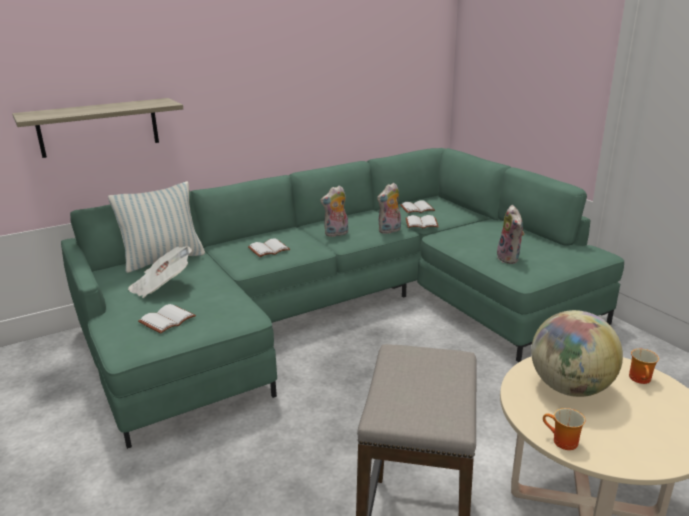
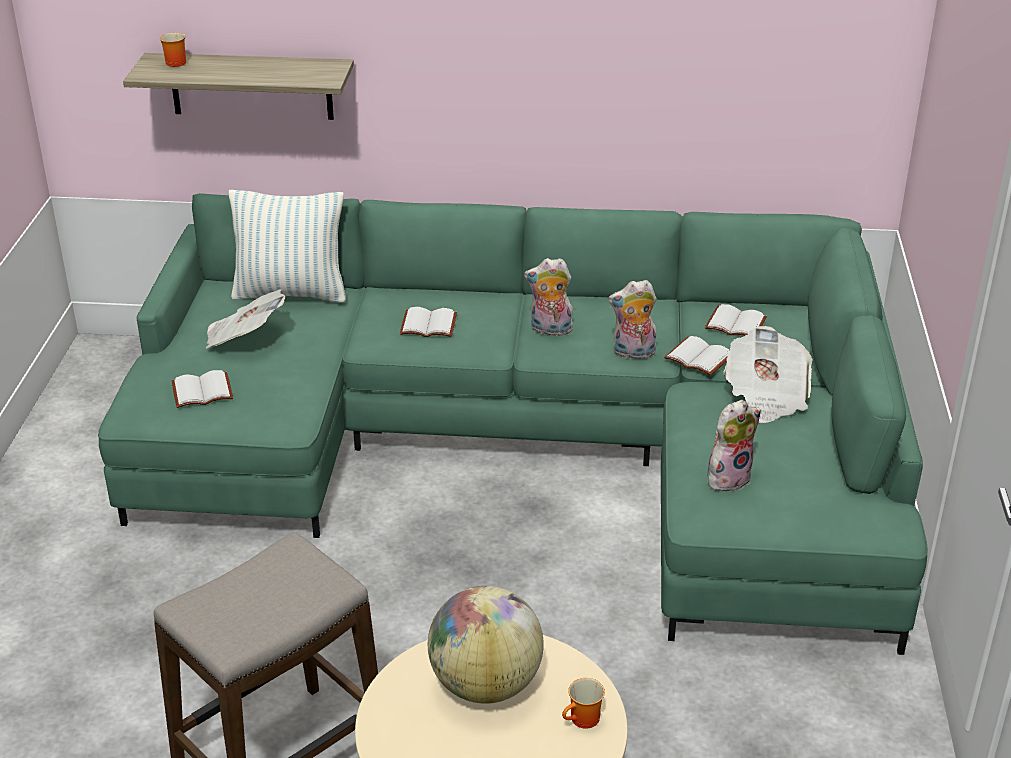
camera: 35 degrees right, 10 degrees up
(473, 227) = (766, 396): none -> newspaper
(510, 258) = (728, 477): plush toy -> plush toy turned 150 degrees counterclockwise
(561, 442) = (382, 731): mug -> mug (173, 62)

